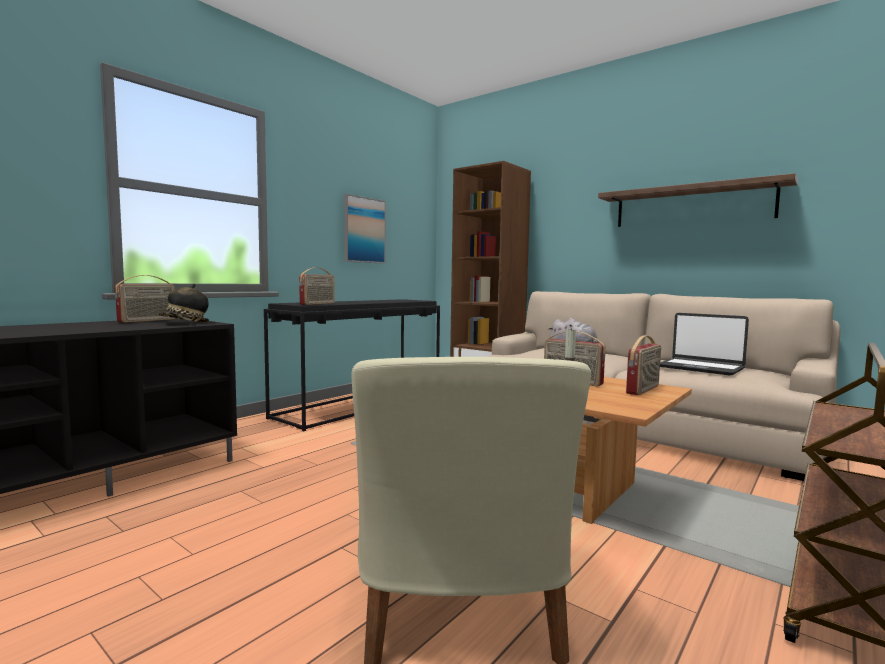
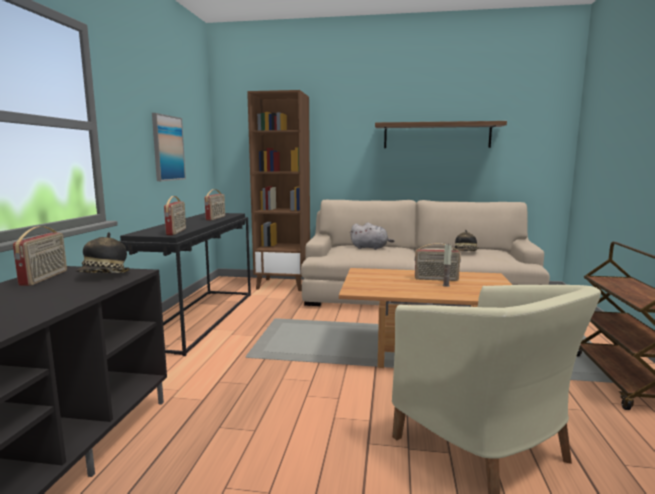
camera: 30 degrees left, 5 degrees up
(643, 389) = (483, 279): radio -> radio (216, 218)
(700, 368) = (466, 253): laptop -> hat

